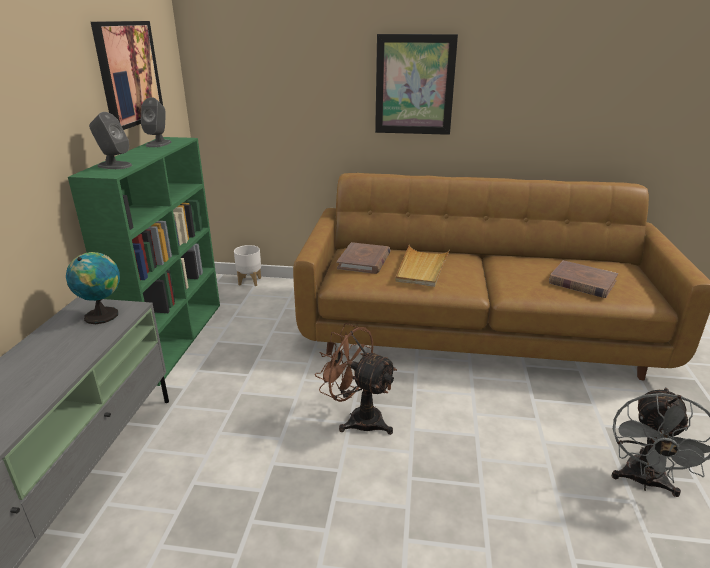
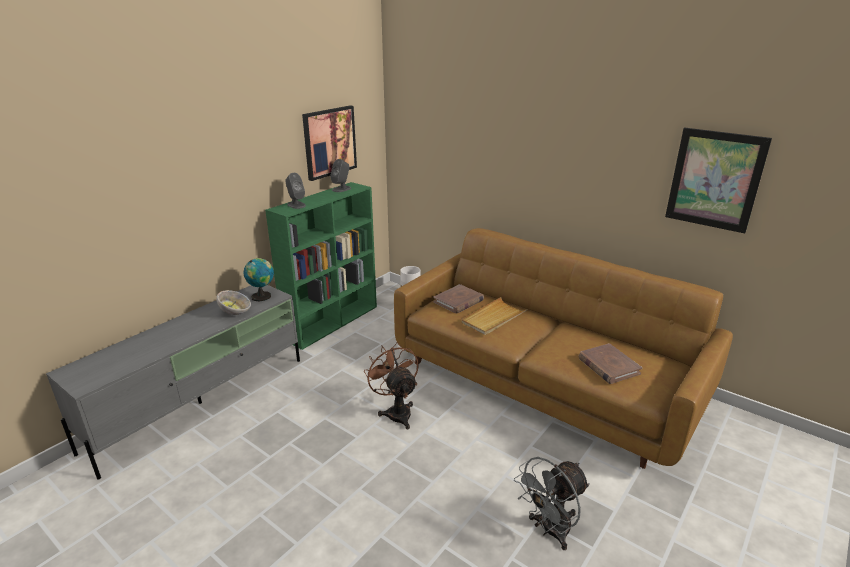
camera: 30 degrees right, 0 degrees up
(77, 348) = (235, 312): none -> bowl
(414, 85) = (537, 168): picture -> picture (714, 180)

